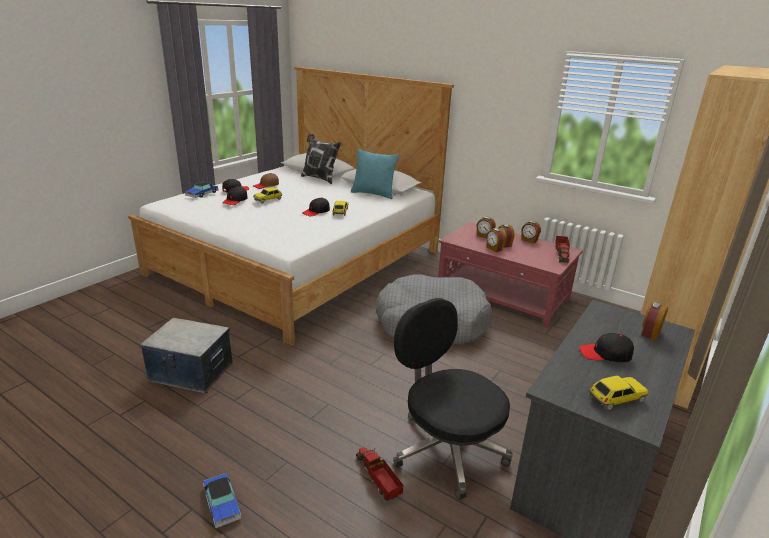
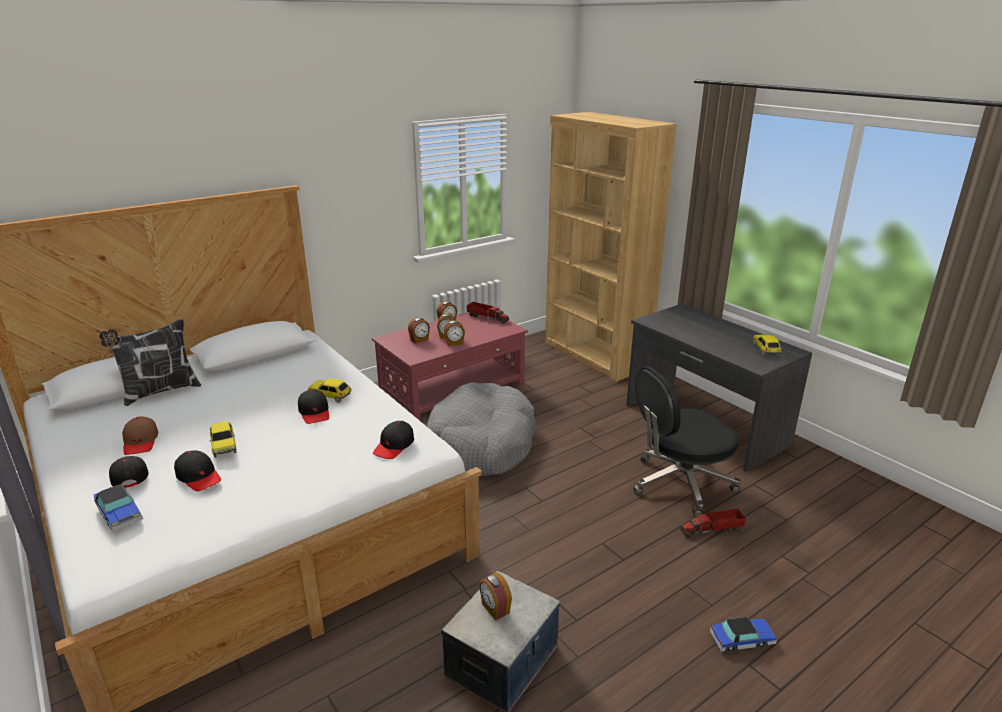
camera: 70 degrees left, 0 degrees up
(373, 194) = (280, 363): turquoise pillow -> none
(605, 354) = (712, 338): black cap -> black cap (394, 446)
(650, 333) = (685, 317): alarm clock -> alarm clock (495, 609)

